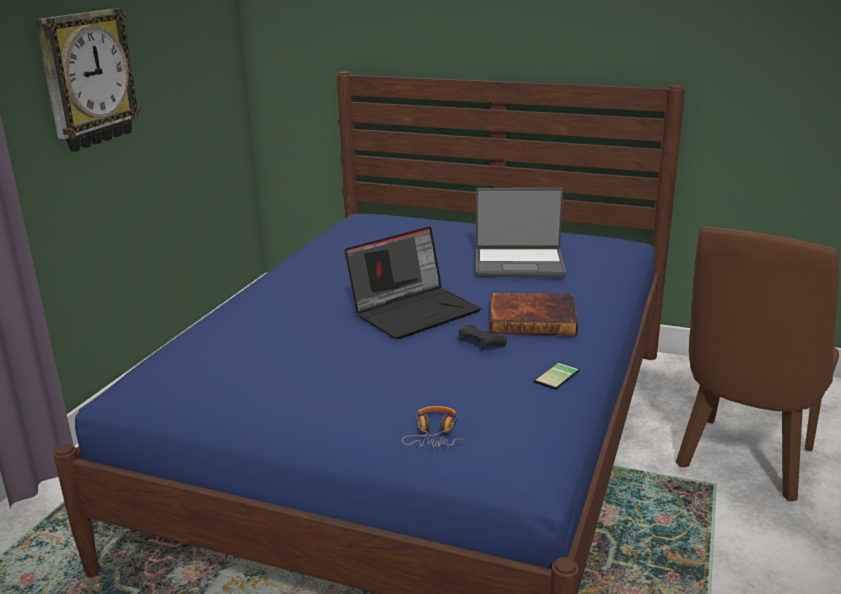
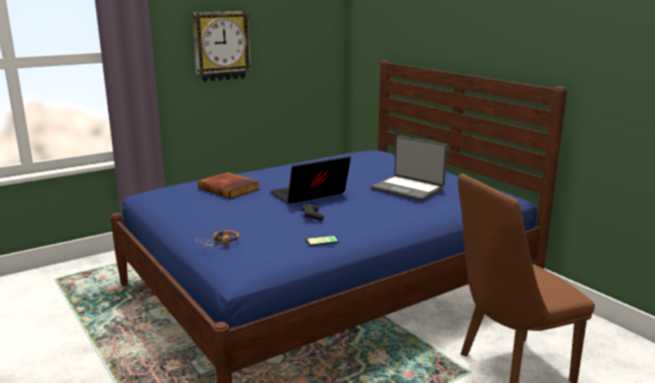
camera: 35 degrees right, 5 degrees down
(415, 311) = (309, 195): laptop -> laptop turned 150 degrees clockwise
(533, 318) = (361, 214): book -> book (230, 188)

